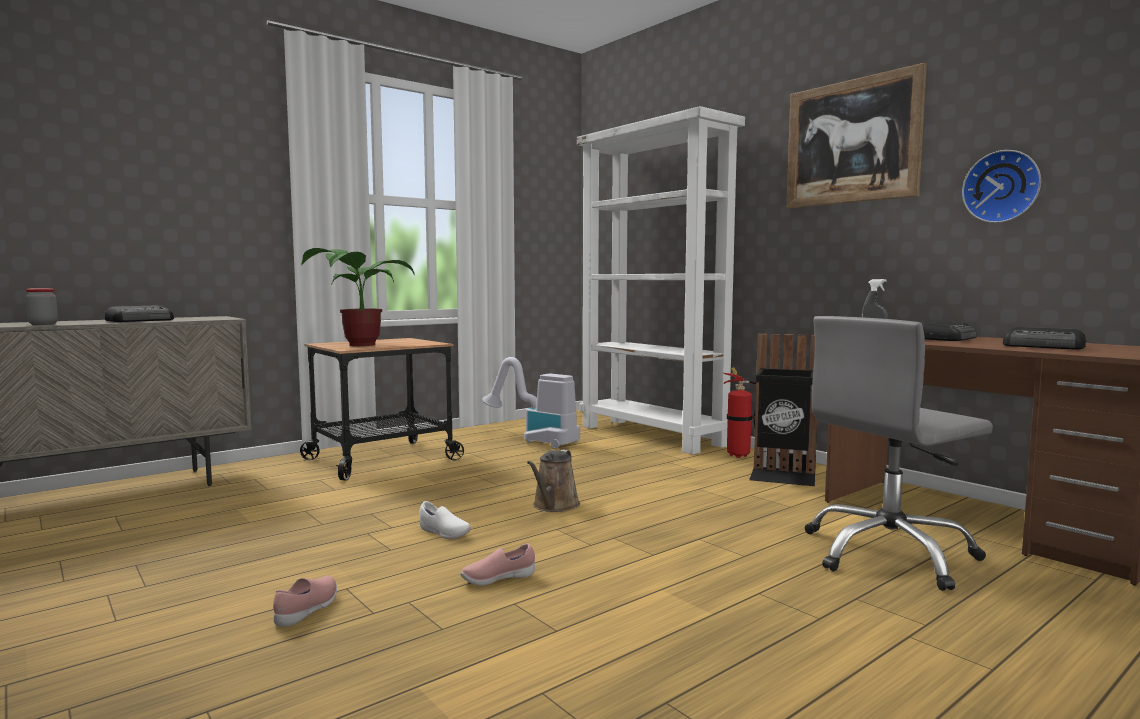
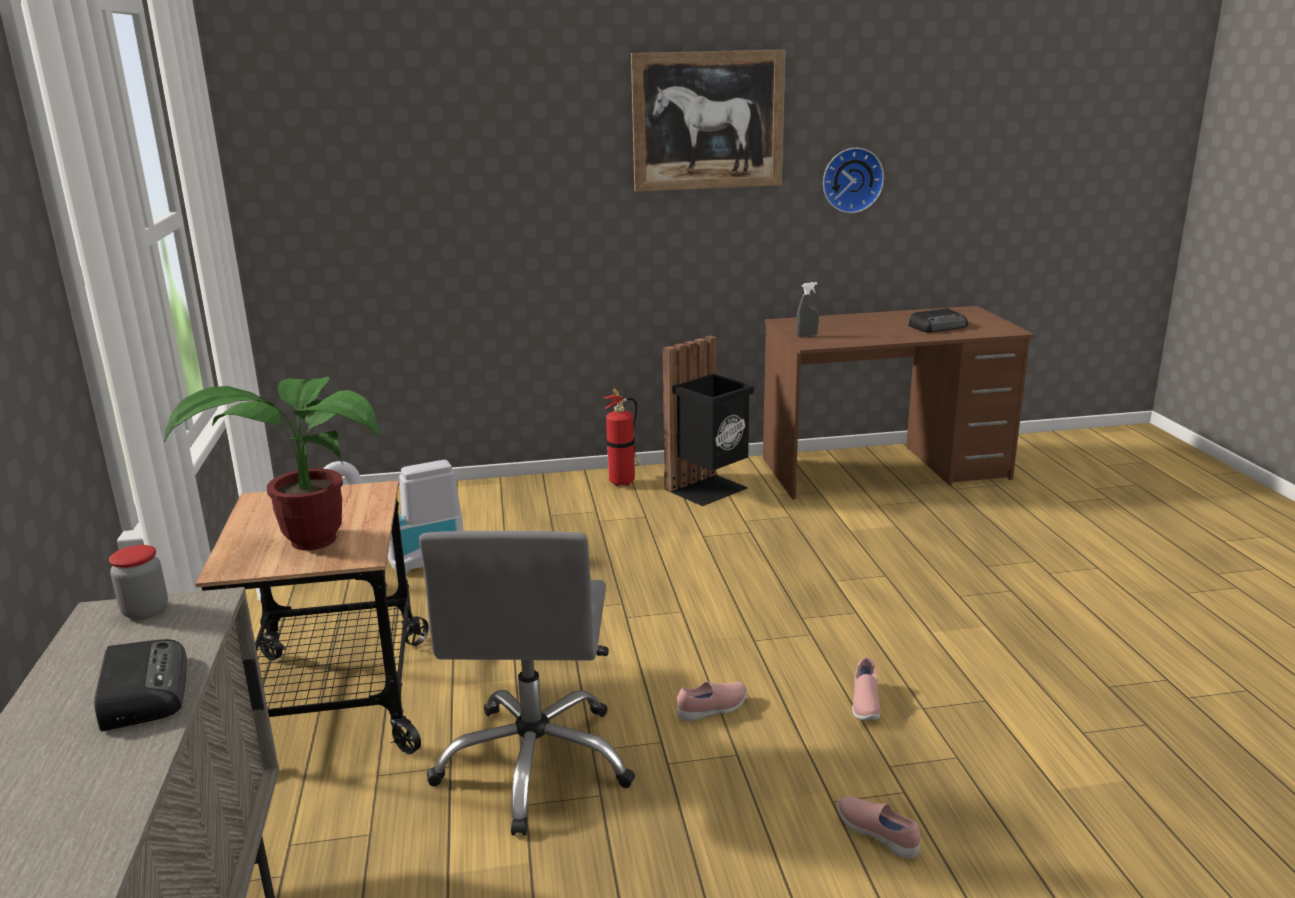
camera: 60 degrees left, 15 degrees up
(43, 324) = (104, 811): jar -> jar (145, 611)
(443, 533) = (712, 709): white shoe -> pink shoe
(554, 506) = (682, 623): brown watering can -> none
(653, 435) = (485, 495): white bookcase -> none
(889, 554) = (919, 523): grey office chair -> grey office chair (536, 763)
(948, 338) = (855, 327): radio -> none

